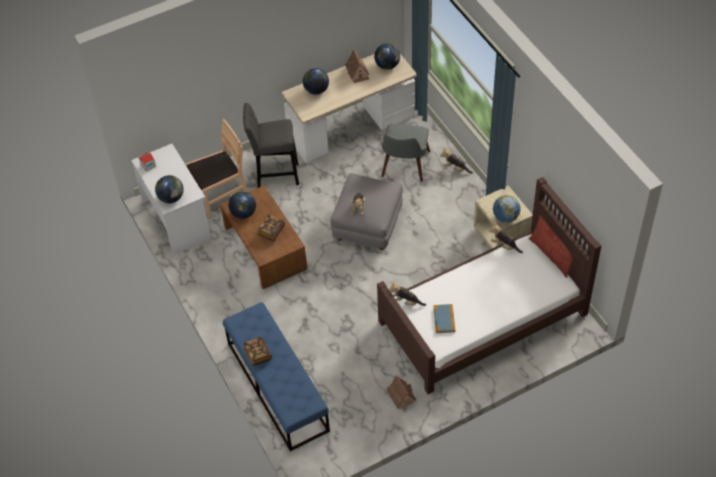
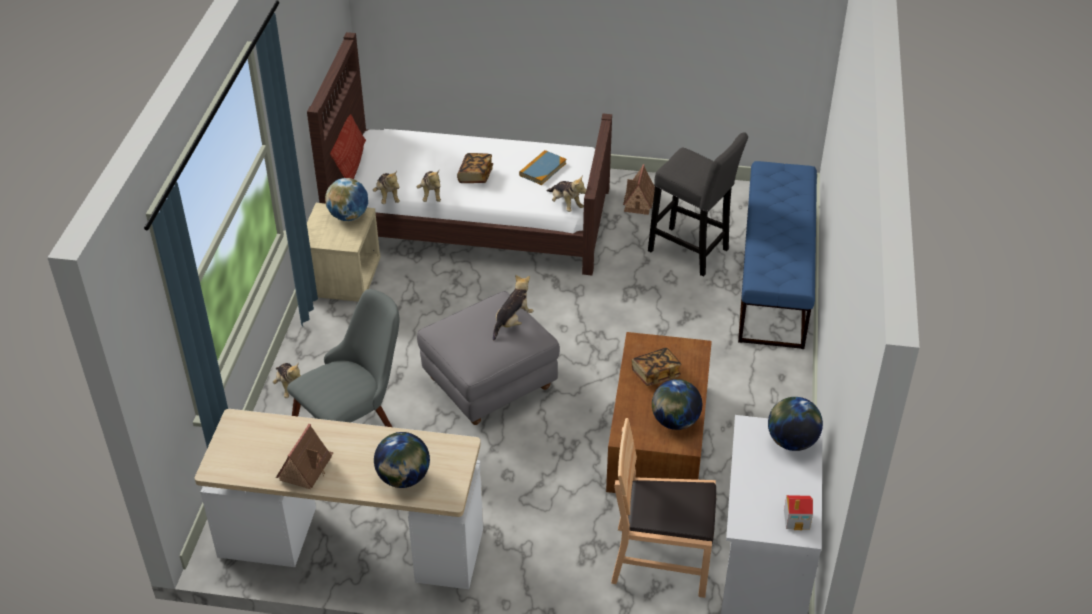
camera: 145 degrees left, 10 degrees down
(258, 354) = (796, 238): book -> book (475, 175)
(274, 175) = (548, 538): grey stool -> grey stool (691, 252)
(387, 65) = (247, 450): globe -> none
(484, 261) = (431, 195): none -> plush toy

